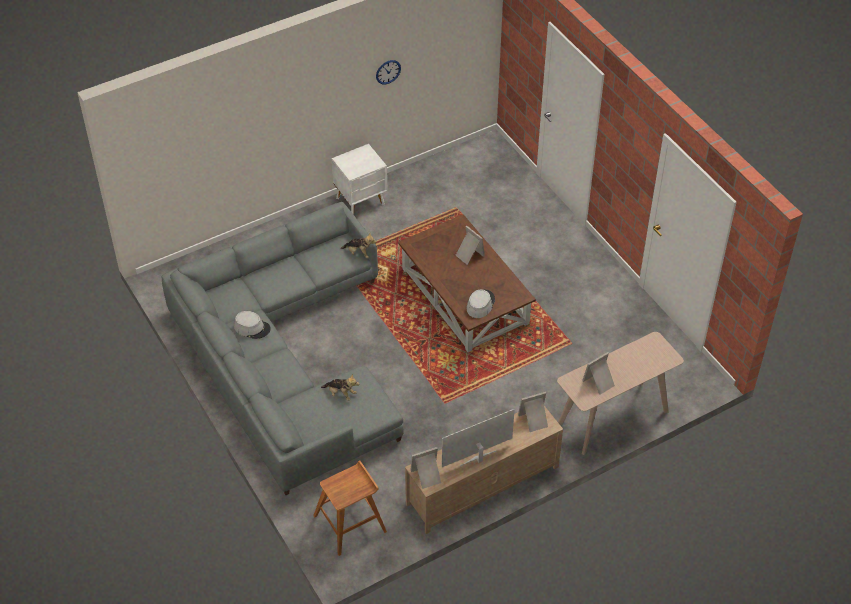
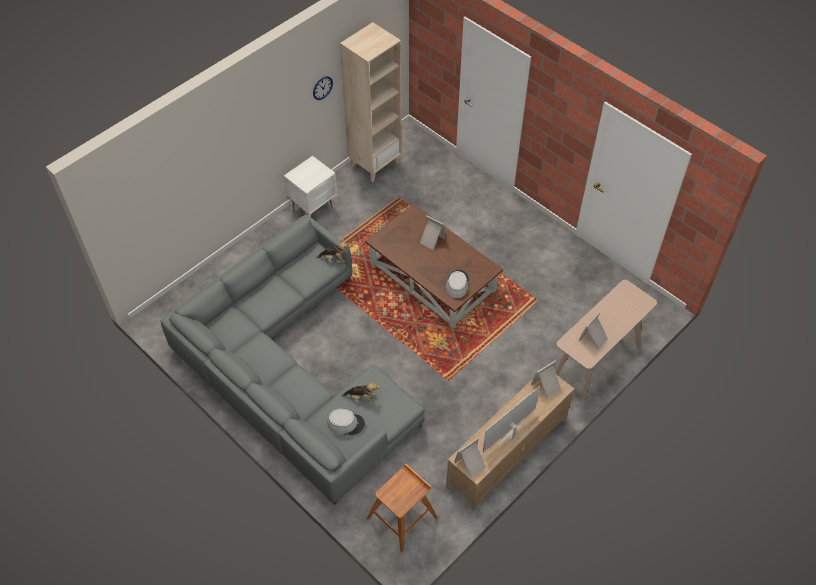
camera: 15 degrees left, 5 degrees up
(252, 328) = (259, 352): grey hat -> grey hat (346, 423)
(443, 168) = (375, 163): none -> beige bookcase

